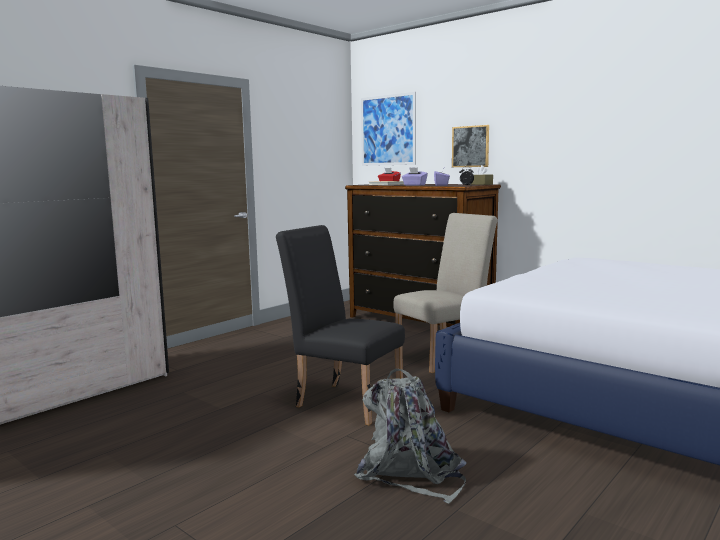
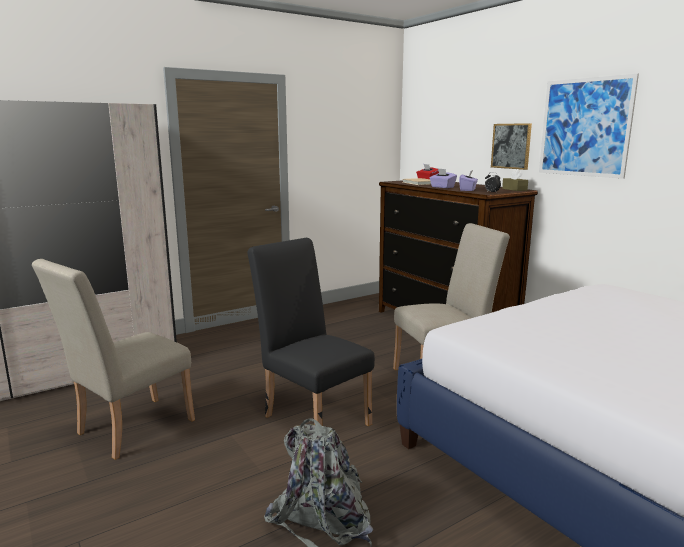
camera: 15 degrees right, 5 degrees up
(157, 435) = (128, 430): none -> beige chair
(388, 130) = (433, 123): picture -> picture (584, 127)

